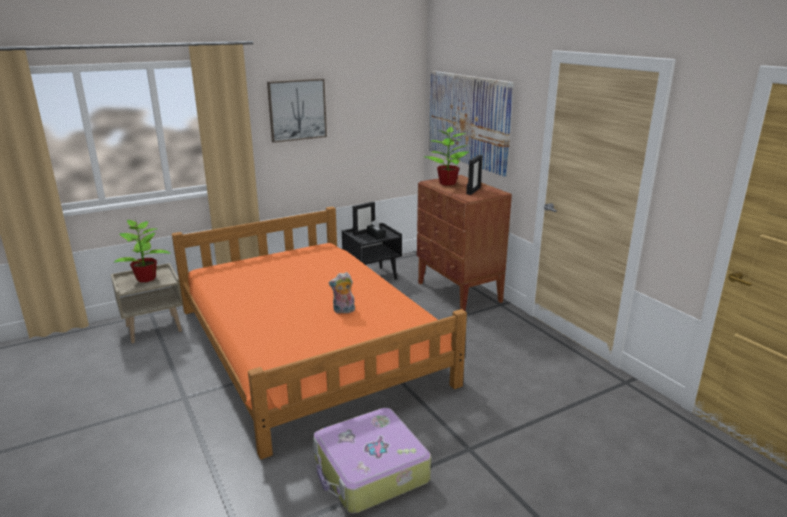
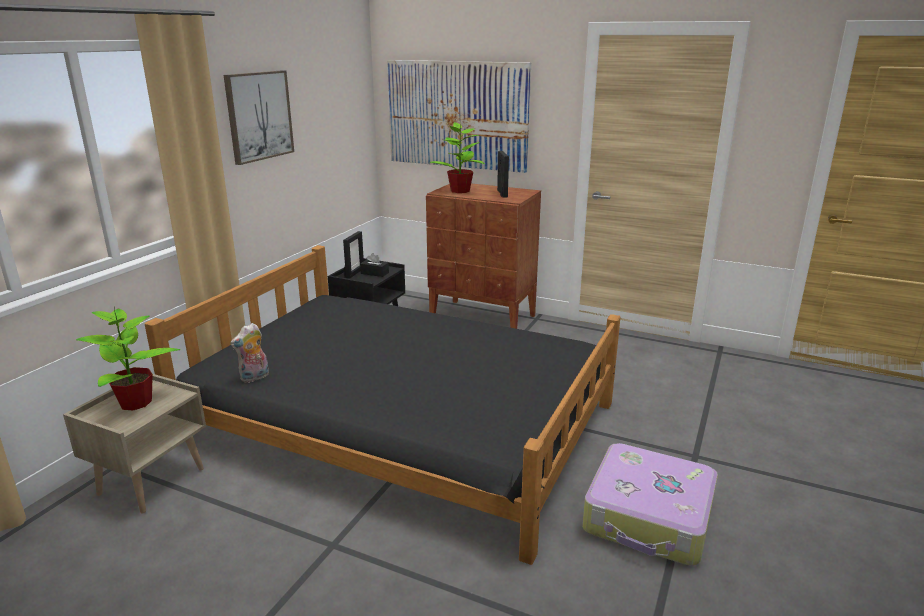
camera: 35 degrees left, 0 degrees up
(309, 345) = (403, 422): orange bed -> black bed
(343, 311) = (470, 358): plush toy -> plush toy (254, 378)

